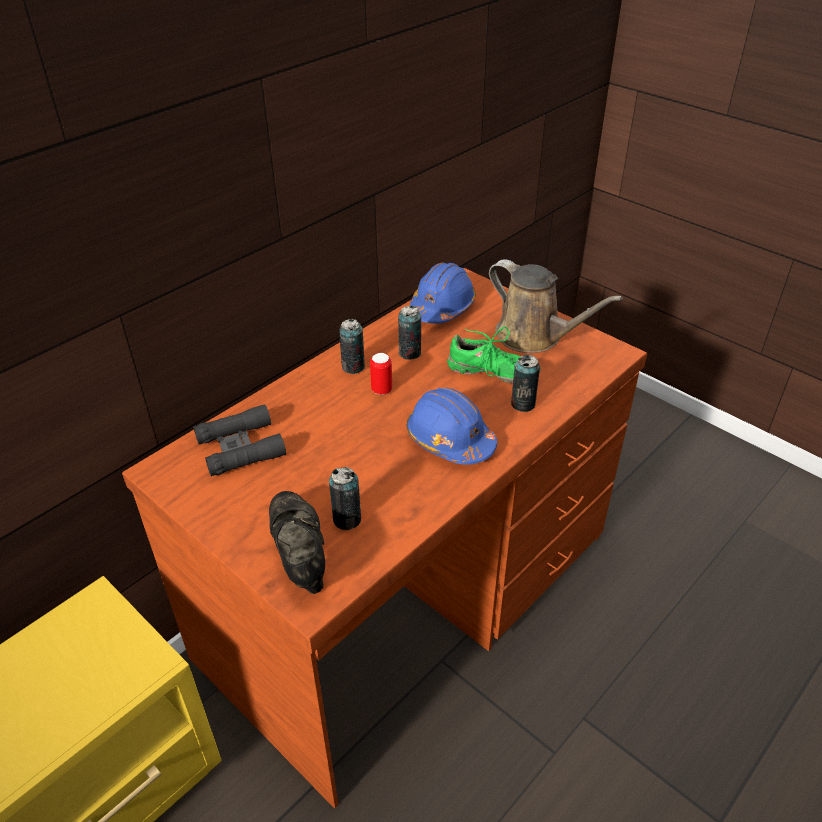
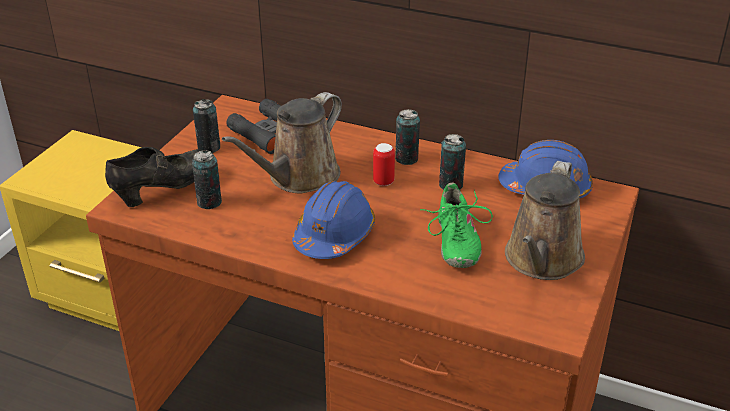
camera: 70 degrees right, 5 degrees down
(341, 443) = (299, 177): none -> brown watering can
(523, 404) = (415, 272): can -> can (209, 148)

